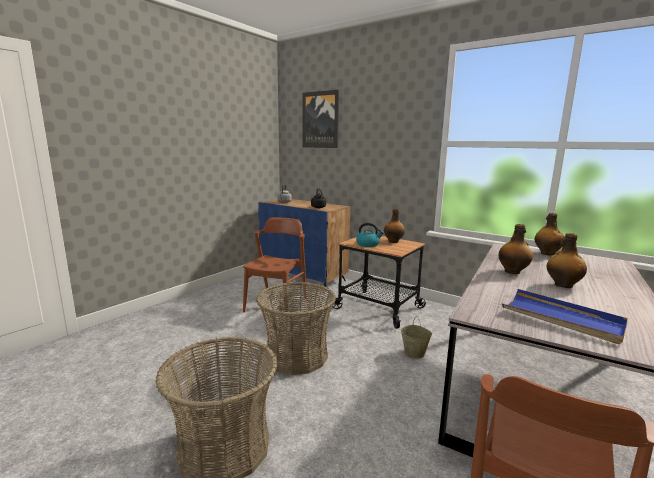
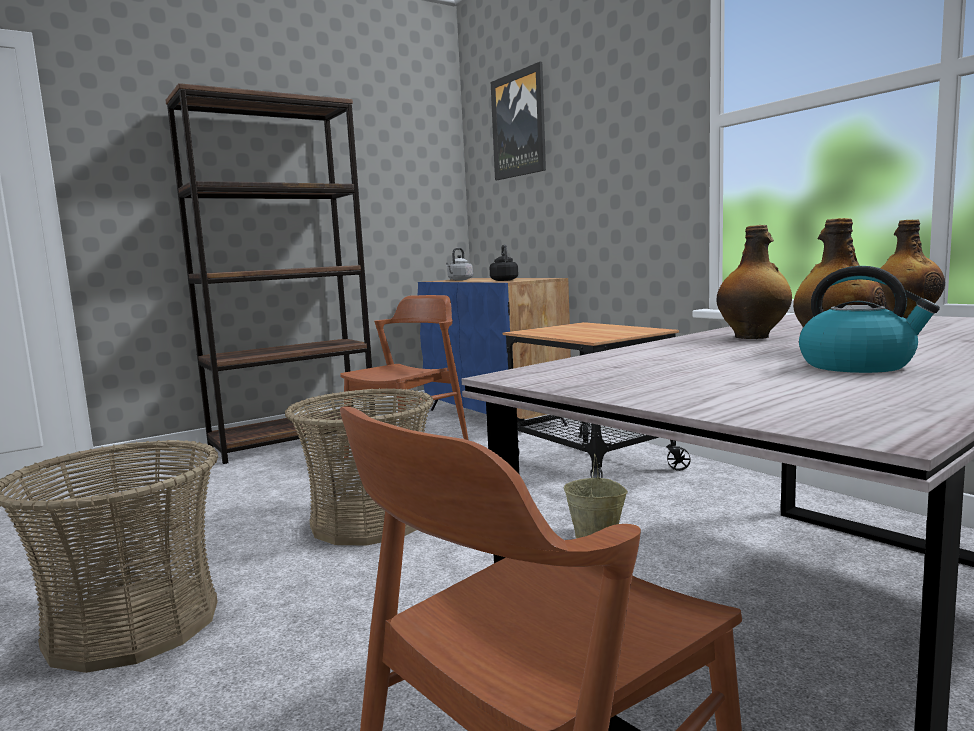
camera: 20 degrees right, 5 degrees down
(200, 300) = (295, 441): none -> brown bookcase
(368, 244) = (557, 332): kettle -> kettle (858, 365)
(393, 241) = (615, 329): bottle -> none
(562, 318) = (715, 381): blue tray -> none

